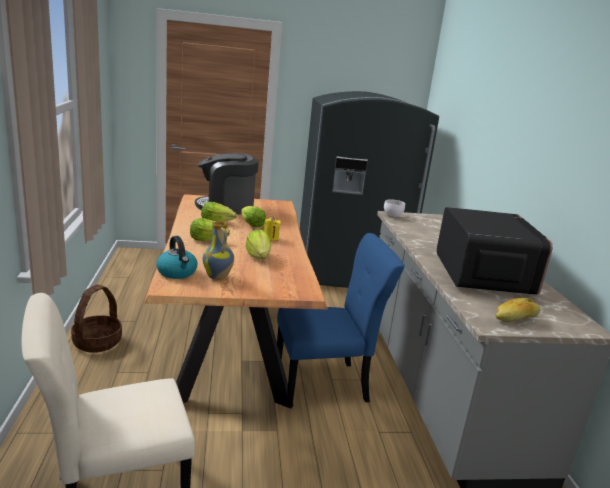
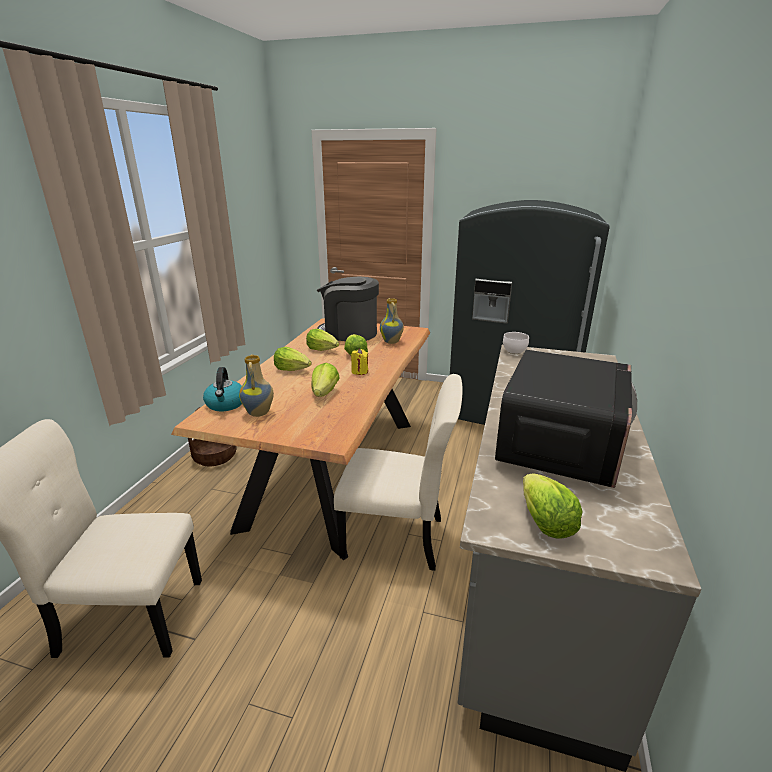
camera: 25 degrees right, 5 degrees up
(273, 213) = (392, 342): none -> vase
(325, 384) = (398, 538): blue chair -> beige chair
(515, 318) = (544, 522): bread -> lettuce

